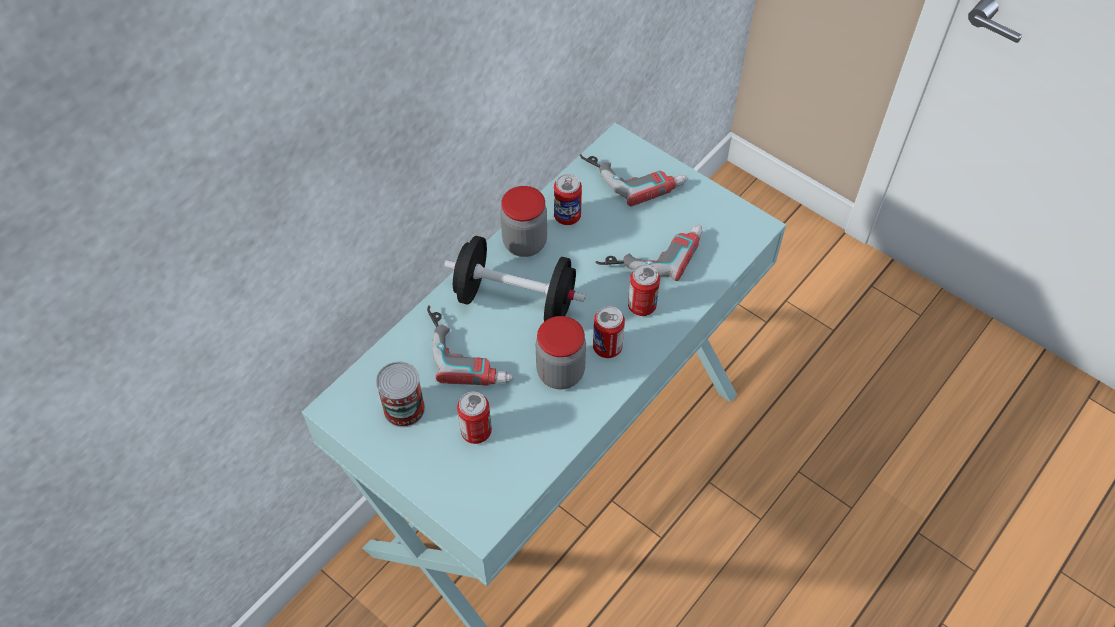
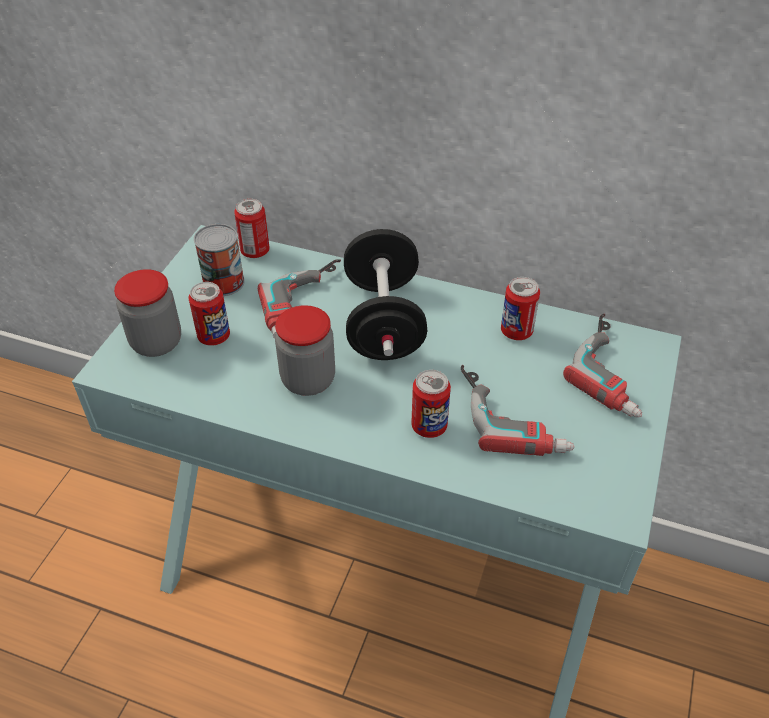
camera: 70 degrees right, 10 degrees down
(524, 243) = (460, 309): jar -> jar (156, 342)
(607, 347) = (357, 410): can -> can (255, 251)

